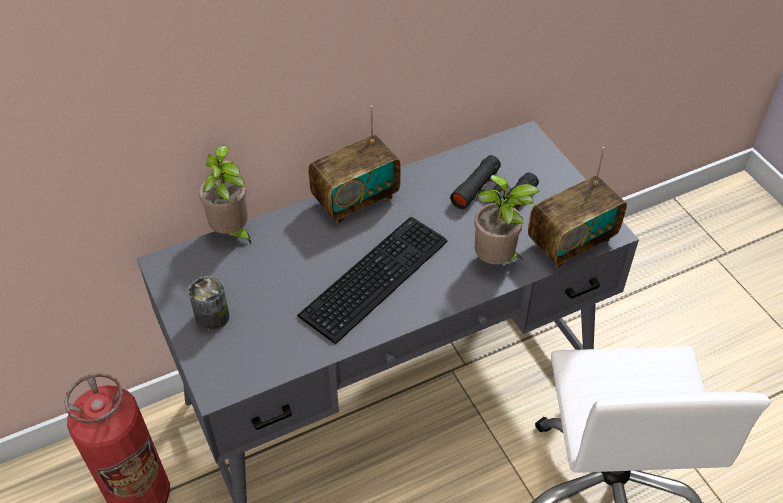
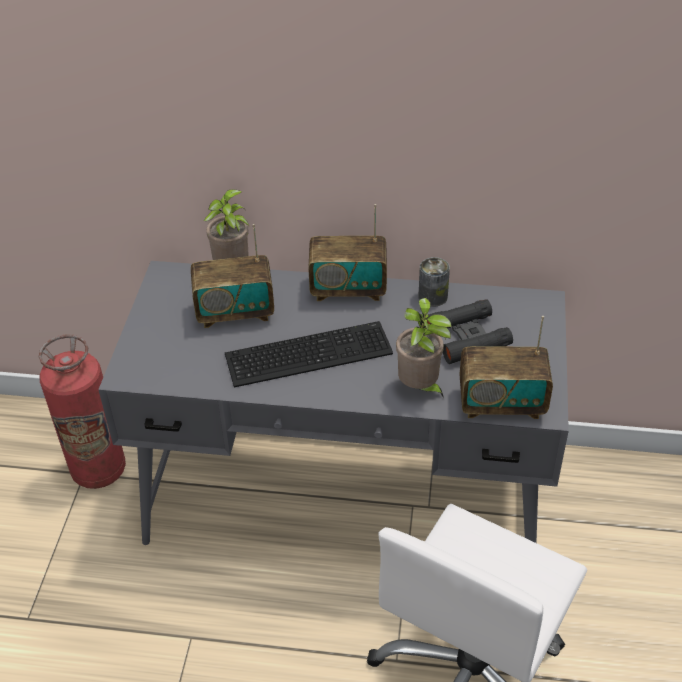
camera: 35 degrees right, 5 degrees down
(212, 317) = (165, 325): can -> can (433, 296)
(270, 270) = (235, 312): none -> radio

